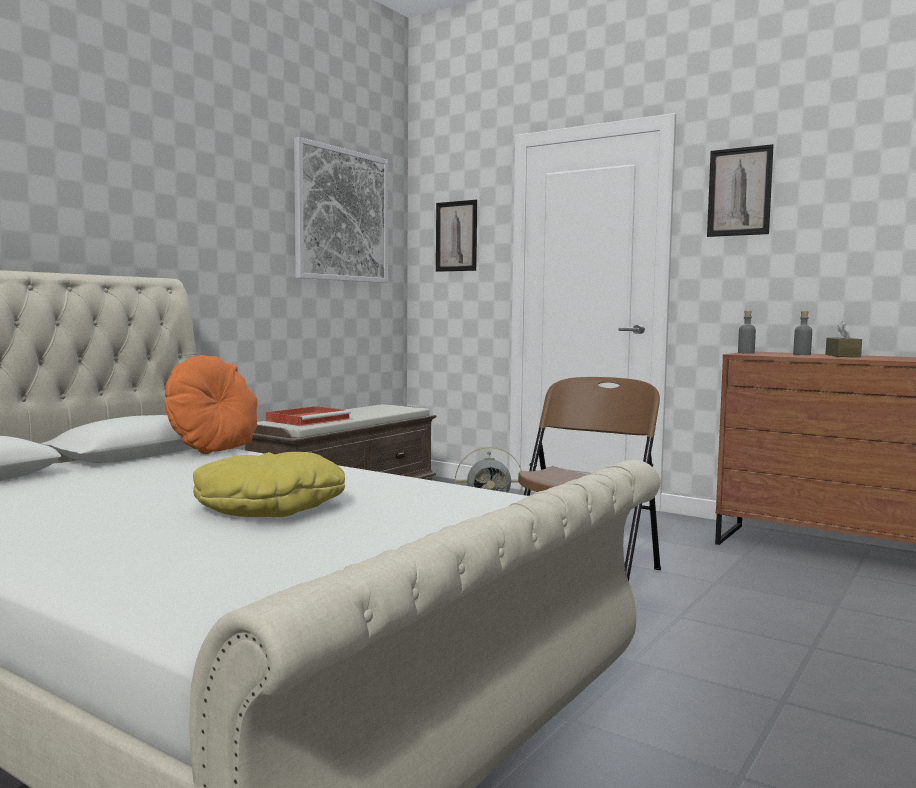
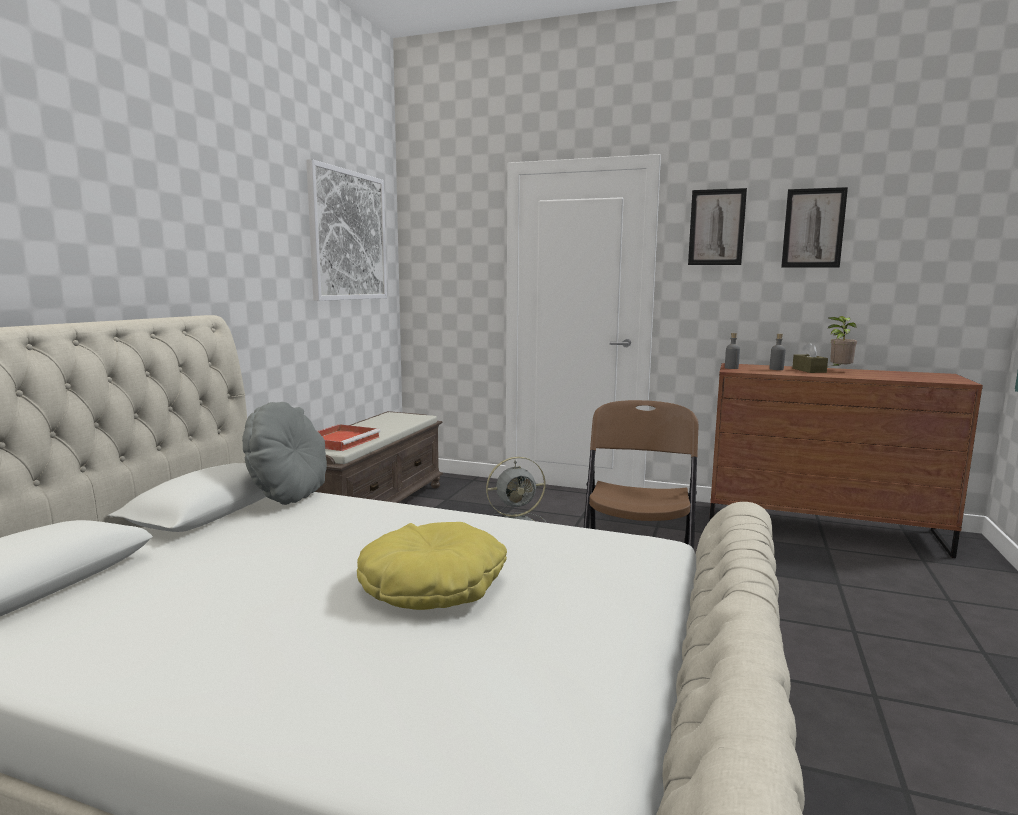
camera: 15 degrees left, 5 degrees up
(213, 450) = (289, 497): orange pillow -> grey pillow
(456, 236) = (449, 254): picture -> picture (813, 228)
(882, 357) = (838, 371): none -> potted plant

